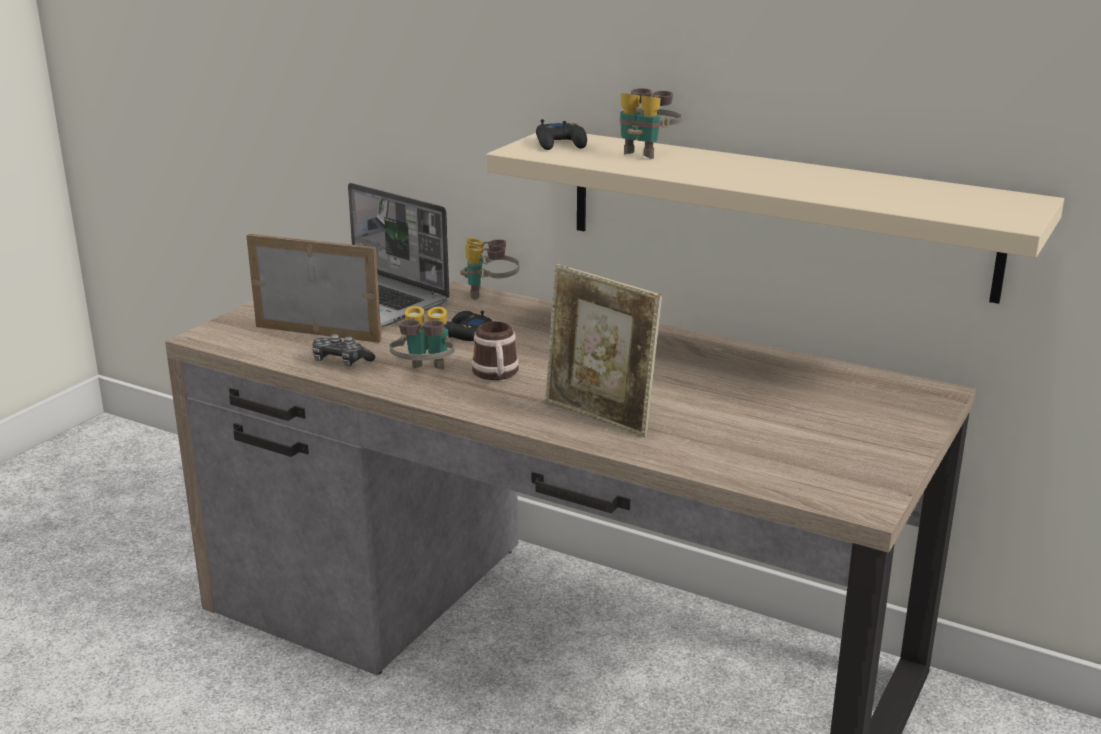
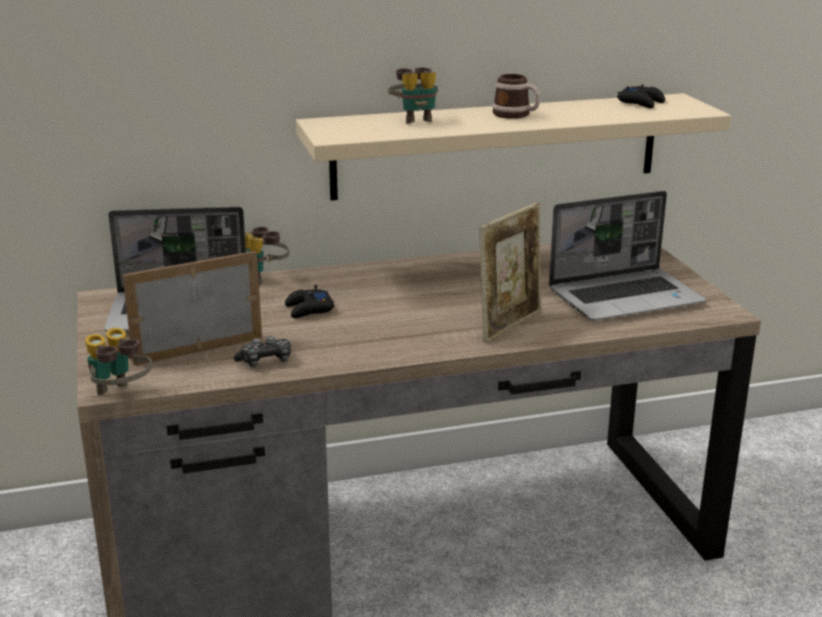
camera: 45 degrees left, 0 degrees up
(425, 375) = (347, 345): binoculars -> binoculars (120, 396)
(496, 374) = (392, 326): mug -> mug (516, 115)
(561, 144) = (344, 127): black game controller -> black game controller (641, 103)
(599, 417) = (509, 325): picture frame -> picture frame turned 45 degrees counterclockwise
(785, 442) = (626, 297): none -> laptop

